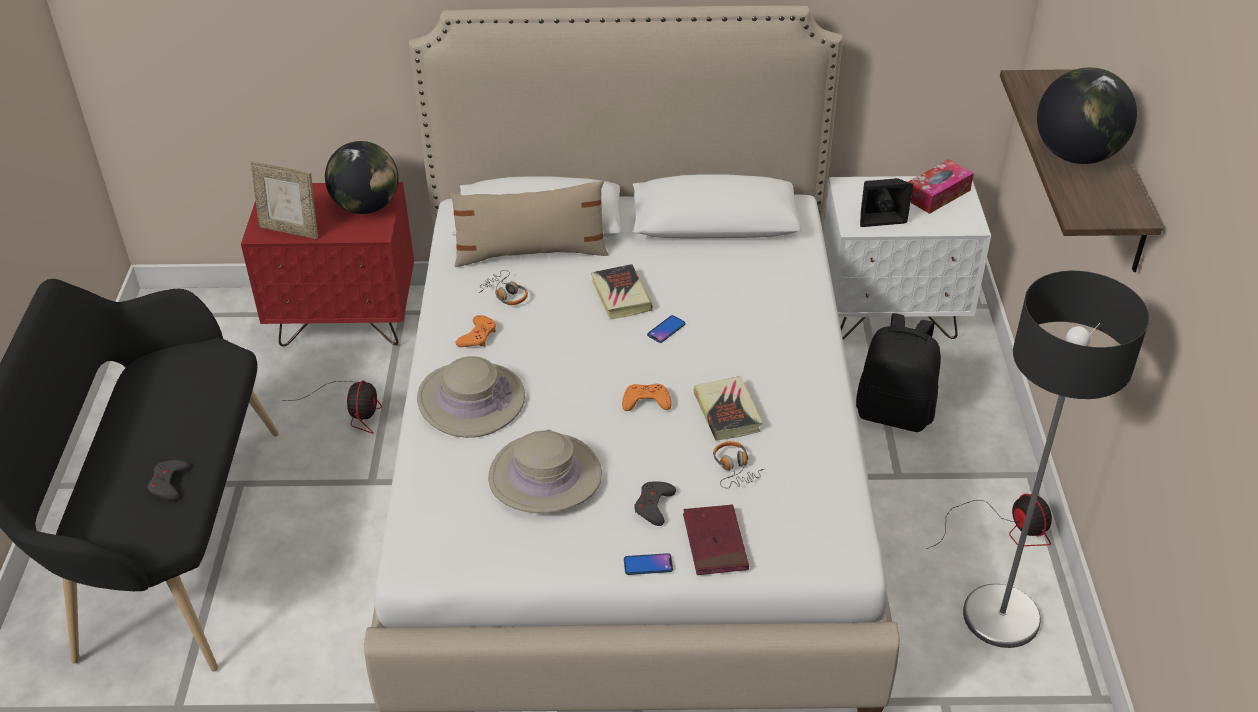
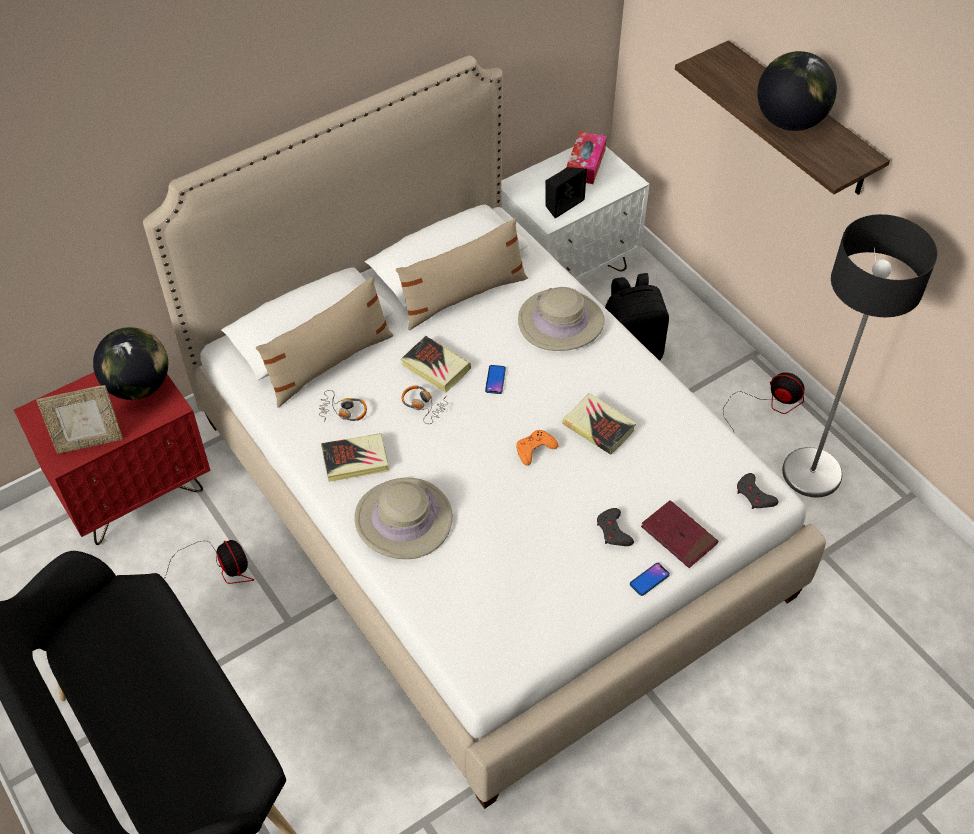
camera: 35 degrees left, 10 degrees up
(169, 483) = (207, 730): grey game controller -> grey game controller (754, 495)
(478, 336) = (355, 460): orange game controller -> book
(545, 476) = (519, 552): beige hat -> beige hat (561, 321)
(703, 251) = (463, 296): none -> beige pillow
(734, 469) = (641, 470): headphones -> headphones (423, 406)

